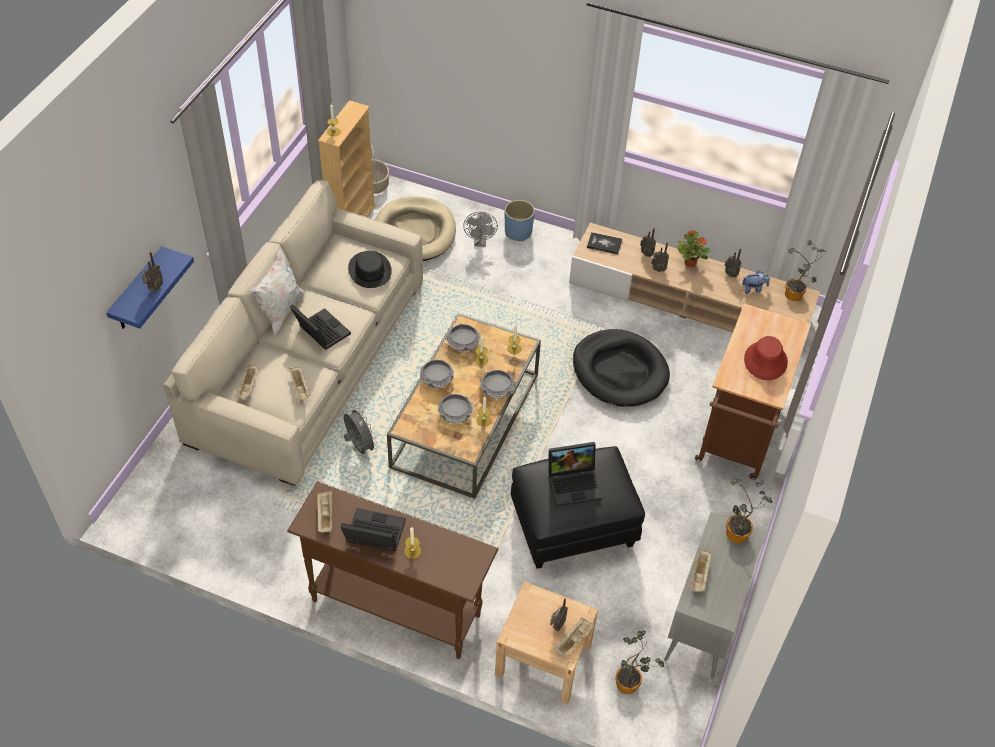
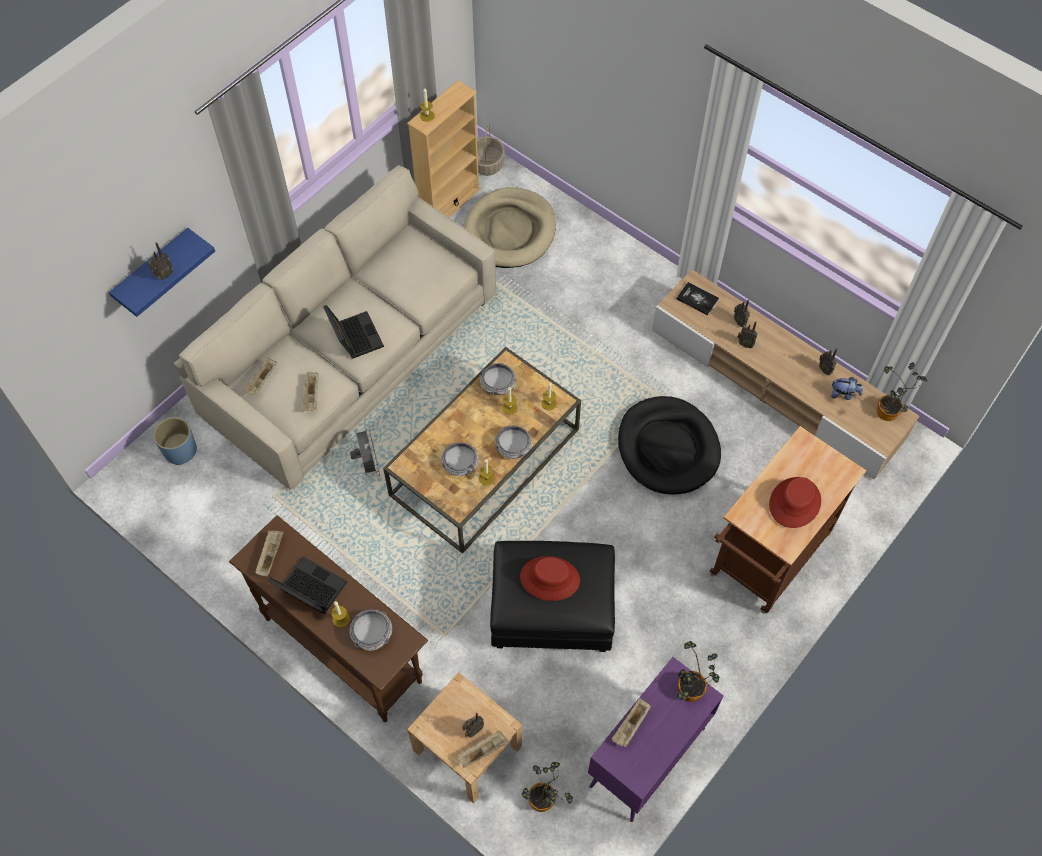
camera: 20 degrees right, 10 degrees up
(281, 312) = (323, 304): white pillow -> none
(370, 270) = (429, 277): black hat -> none
(437, 379) = (456, 419): bowl -> bowl (372, 633)
(480, 242) = (575, 258): grey fan -> none
(518, 232) = (620, 255): blue planter -> blue planter (180, 450)
(575, 483) = (550, 578): laptop -> red hat
(690, 262) = (784, 344): potted plant -> none
(704, 623) = (646, 758): grey cabinet -> purple cabinet

